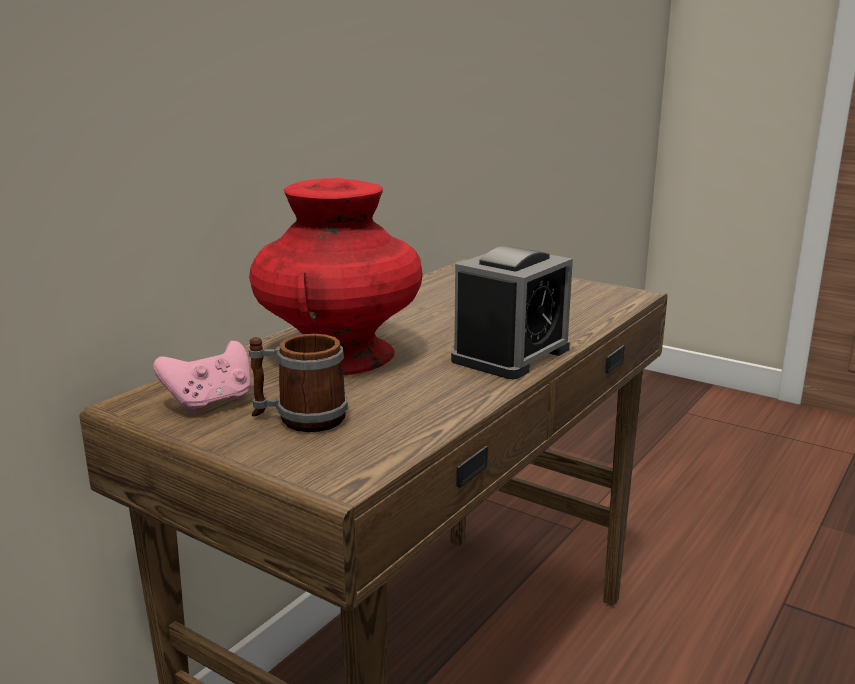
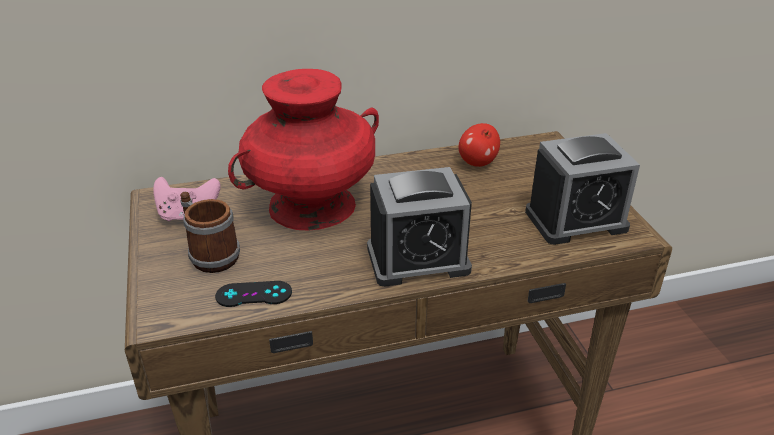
camera: 40 degrees right, 15 degrees up
(409, 425) = (254, 294): none -> black game controller
(438, 289) = (477, 162): none -> apple
(582, 299) = (576, 220): none -> alarm clock

